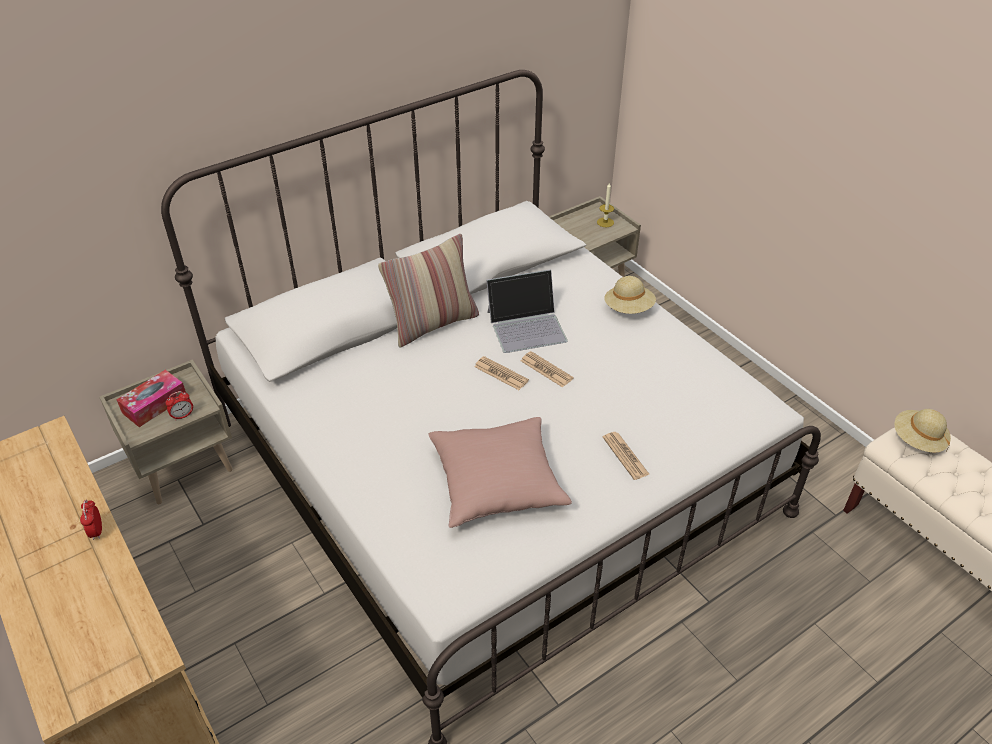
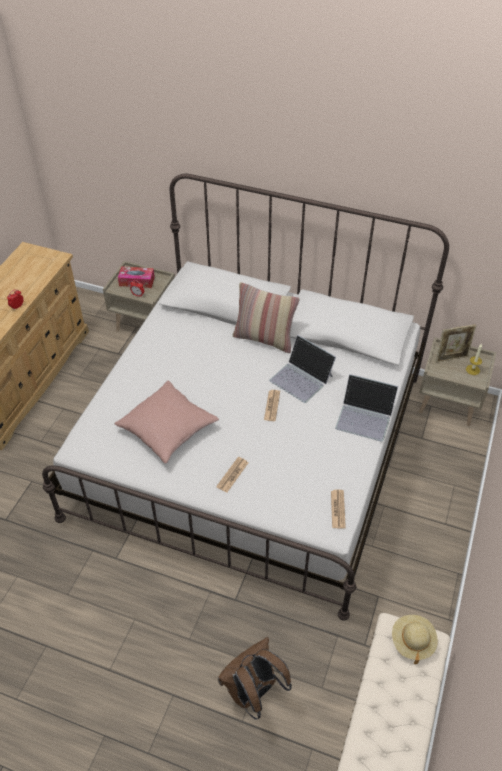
camera: 55 degrees right, 5 degrees up
(501, 374) = (250, 388): newspaper -> newspaper (338, 509)
(576, 226) = (451, 358): none -> picture frame
(628, 308) = (365, 417): beige hat -> laptop
(844, 650) = (253, 692): none -> brown backpack

